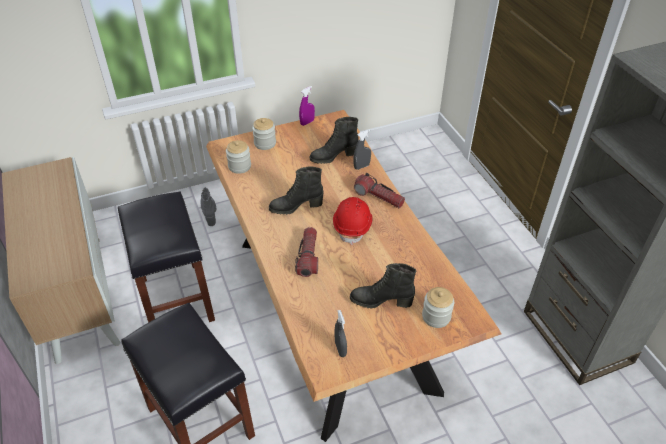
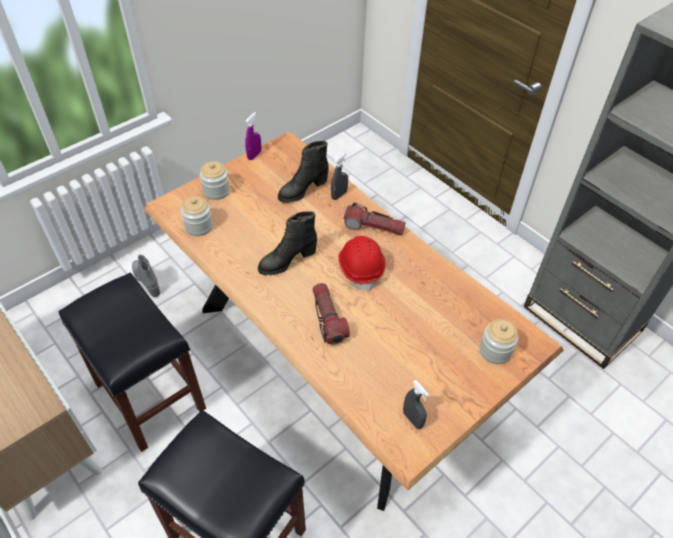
camera: 20 degrees left, 5 degrees up
(381, 301) = (430, 349): black boot -> none

